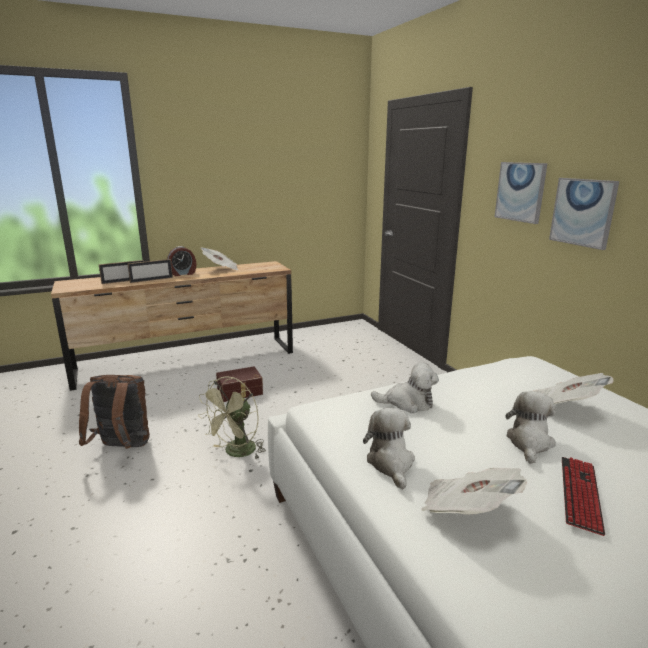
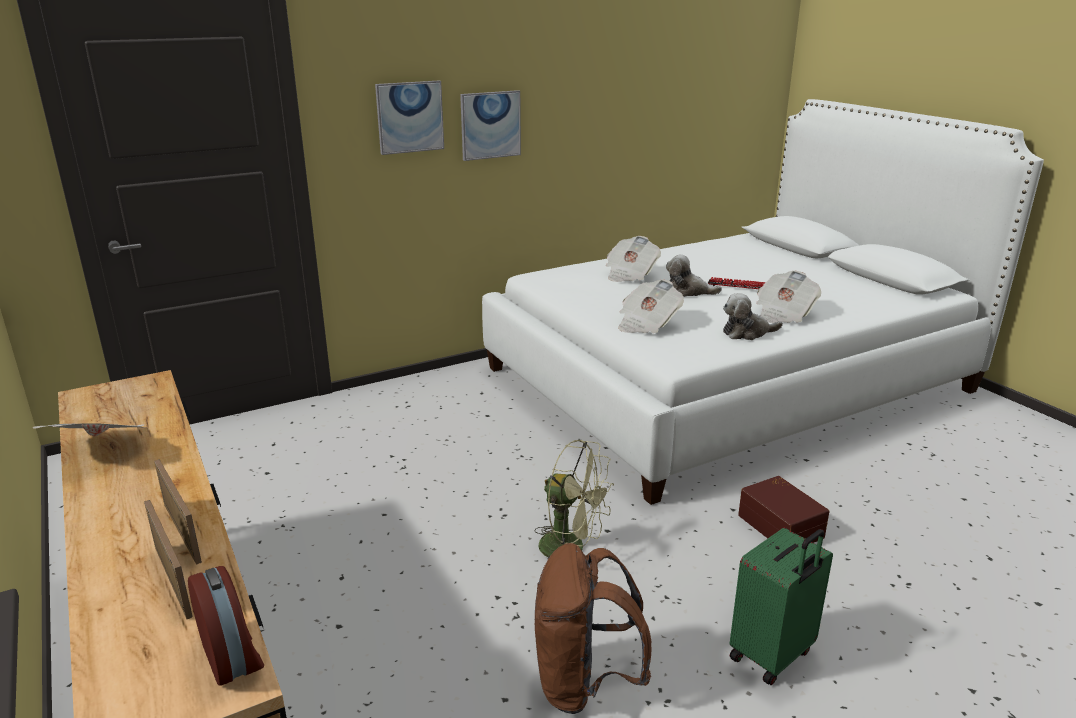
camera: 95 degrees left, 5 degrees up
(81, 528) = (772, 656): none -> green suitcase
(183, 274) = (130, 496): alarm clock -> alarm clock (233, 655)
(240, 392) = (378, 576): brown storage box -> brown storage box (781, 525)
(407, 403) = (646, 324): plush toy -> newspaper

